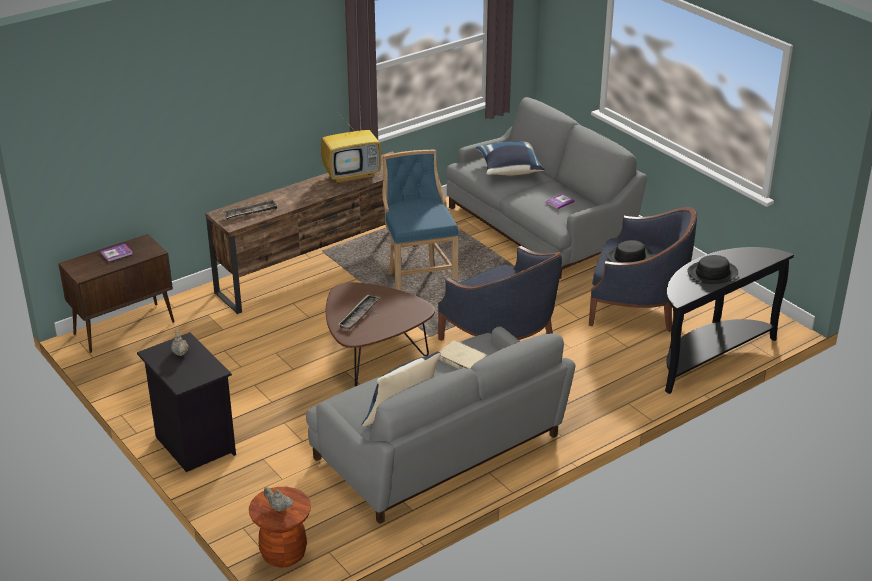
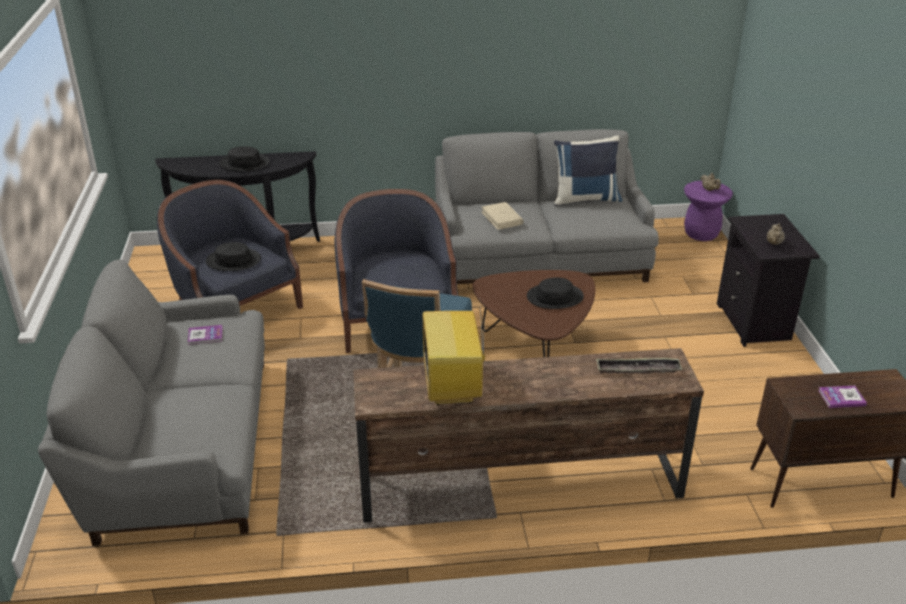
camera: 150 degrees left, 0 degrees up
(283, 554) = (701, 234): brown stool -> purple stool
(352, 175) = (453, 387): television -> television turned 105 degrees counterclockwise
(359, 315) = (555, 297): tray -> black hat
(509, 170) = (185, 410): blue pillow -> none

